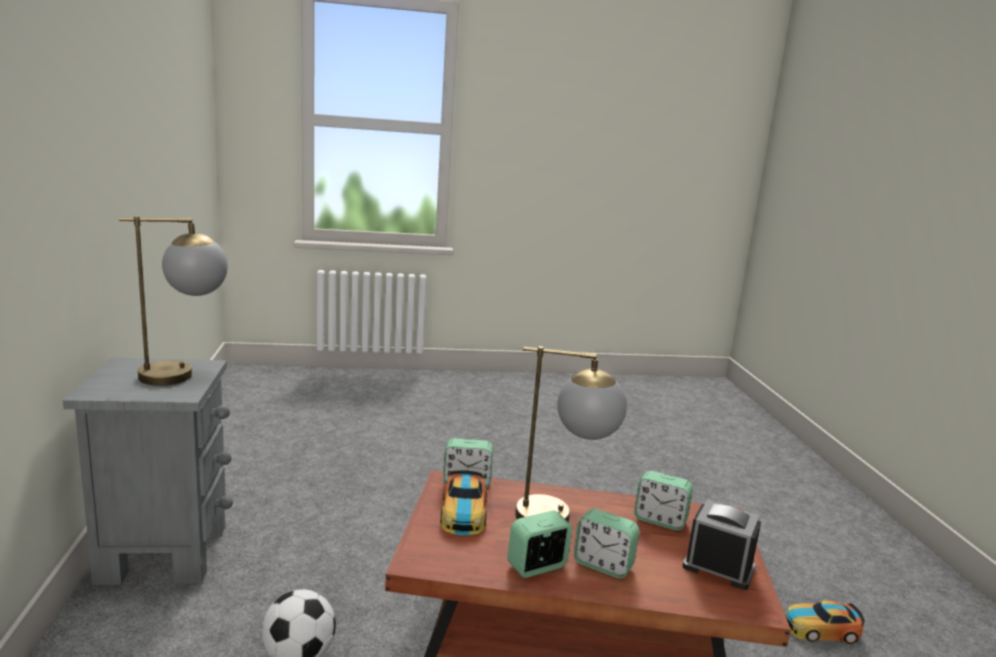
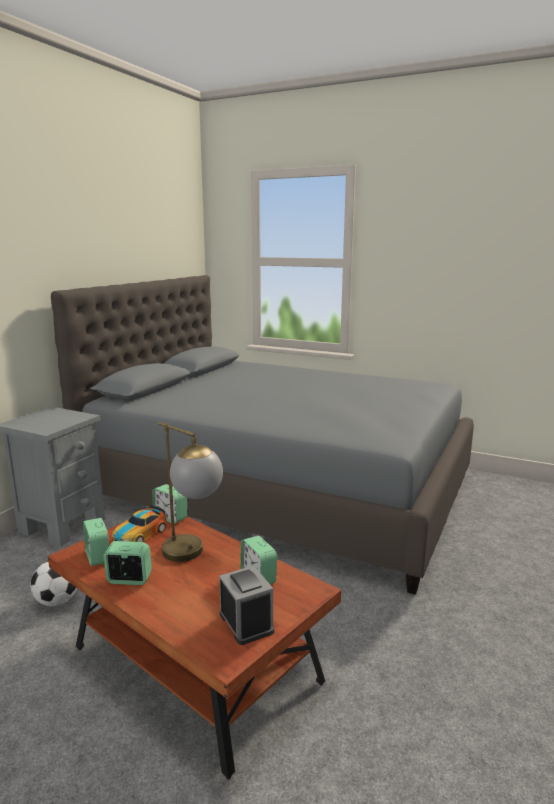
camera: 35 degrees right, 0 degrees up
(185, 375) = (66, 420): table lamp -> none
(419, 431) = (279, 487): none -> grey bed
(603, 565) = (169, 592): alarm clock -> alarm clock (97, 557)
(820, 629) = (423, 730): toy car -> none

